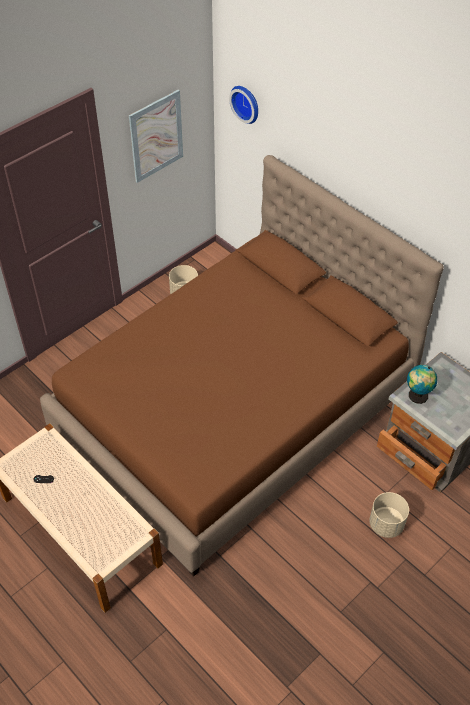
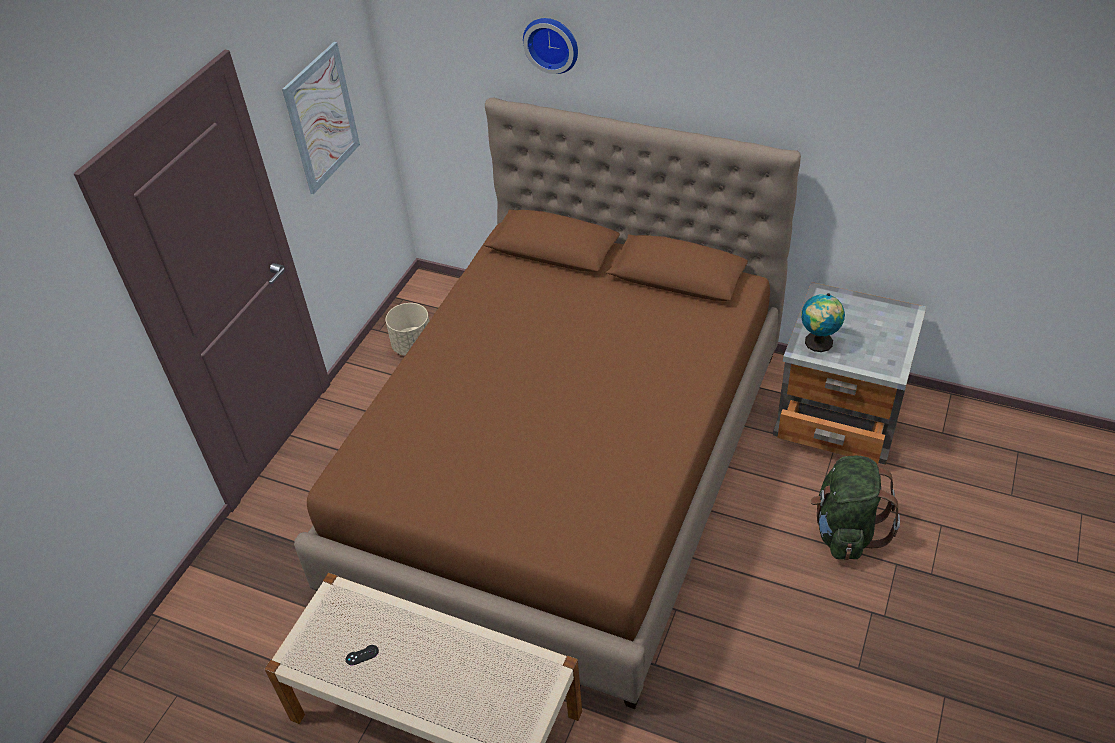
camera: 20 degrees left, 5 degrees down
(246, 103) = (434, 37): wall clock -> wall clock (552, 43)
(386, 524) = (845, 531): beige planter -> green backpack

